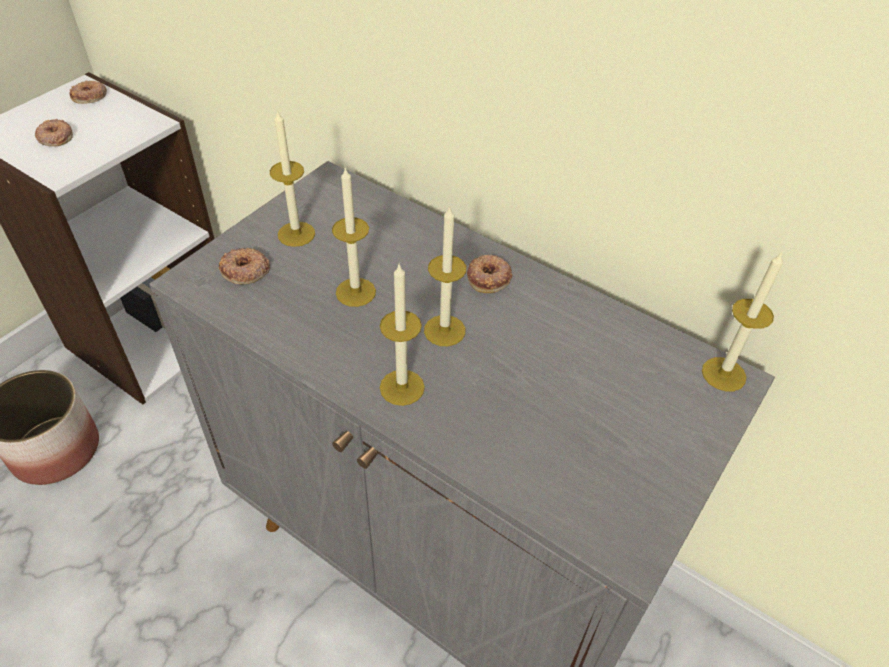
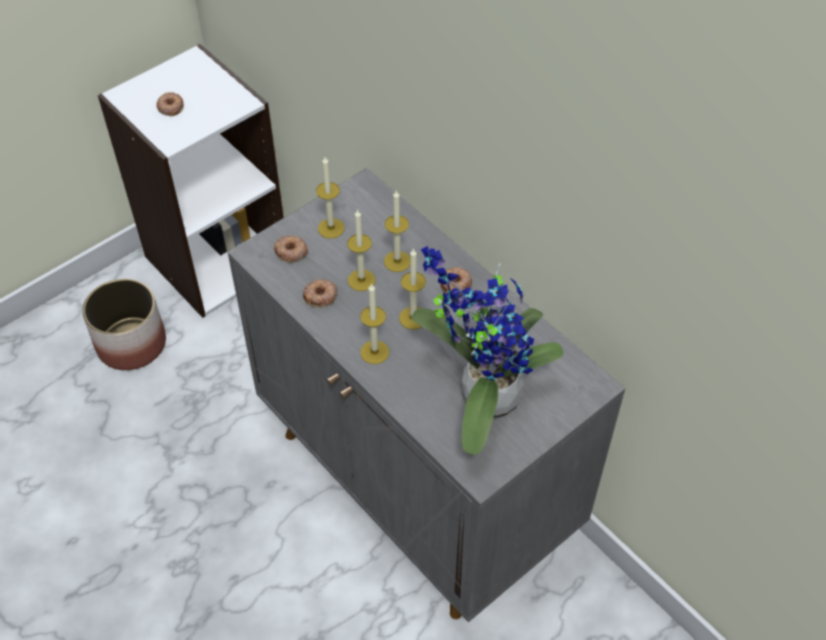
camera: 15 degrees right, 5 degrees up
(90, 96) = (198, 69): donut -> donut (320, 296)
(583, 424) = (482, 396): none -> potted plant
(723, 374) = (590, 380): candle -> candle (397, 261)

